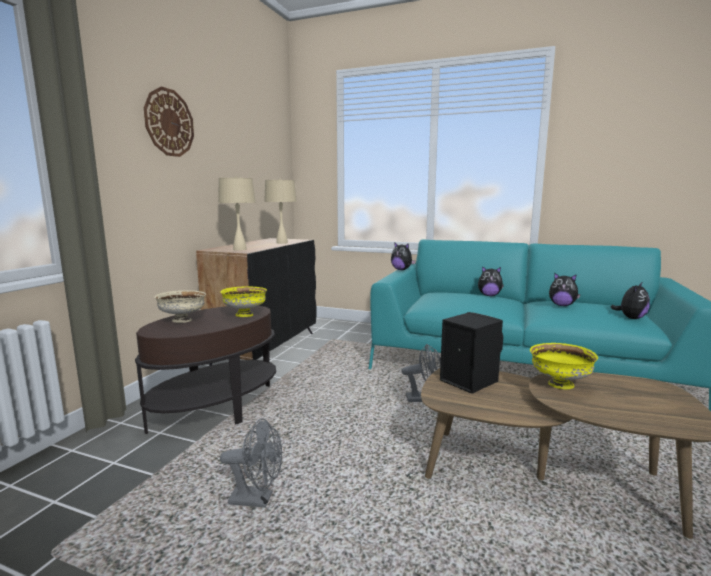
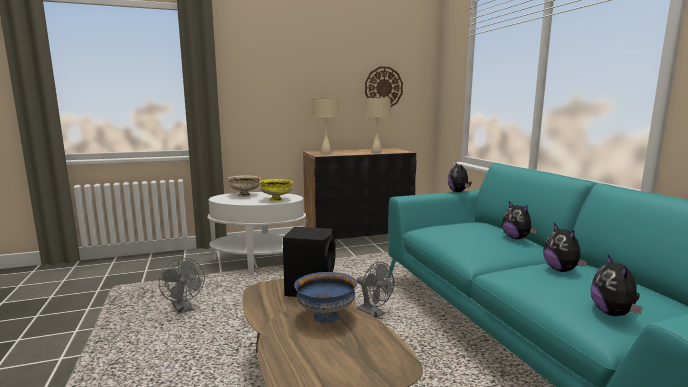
camera: 50 degrees right, 0 degrees up
(169, 122) = (286, 60): wall clock -> wall clock (383, 88)
(215, 409) = (259, 262): brown side table -> white side table
(559, 384) = (325, 316): yellow bowl -> blue bowl
(630, 318) = (613, 313): plush toy -> plush toy turned 90 degrees clockwise

